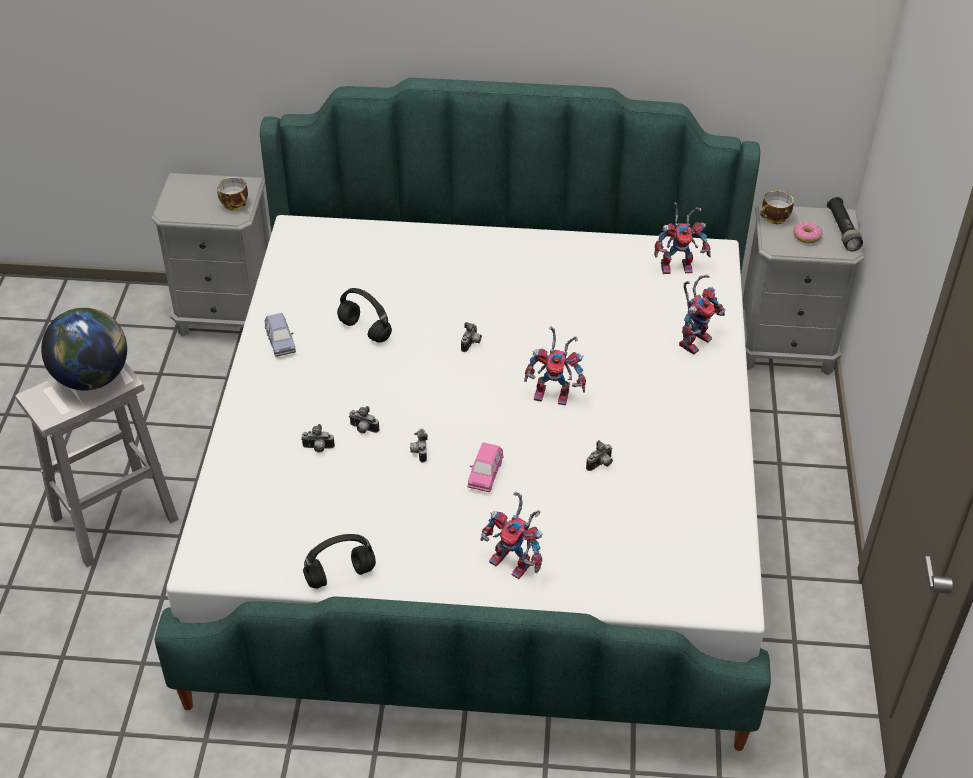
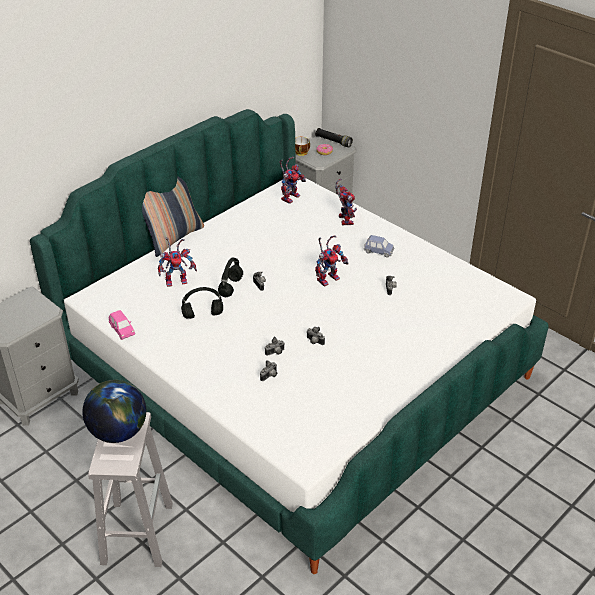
camera: 50 degrees left, 5 degrees down
(236, 204) = (39, 307): cup -> none
(280, 343) = (171, 350): blue toy car -> blue toy car (378, 252)
(341, 575) = (370, 413): black headphones -> black headphones (231, 287)
(473, 224) = (173, 238): none -> pillow
(485, 475) = (356, 328): pink toy car -> pink toy car (122, 330)
(515, 563) = (424, 349): toy robot -> toy robot (178, 280)

